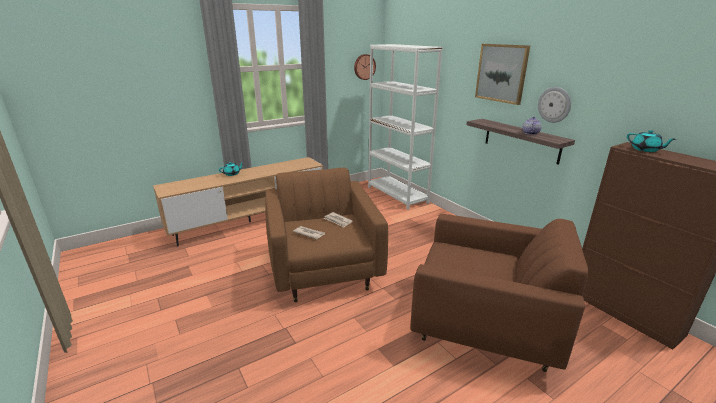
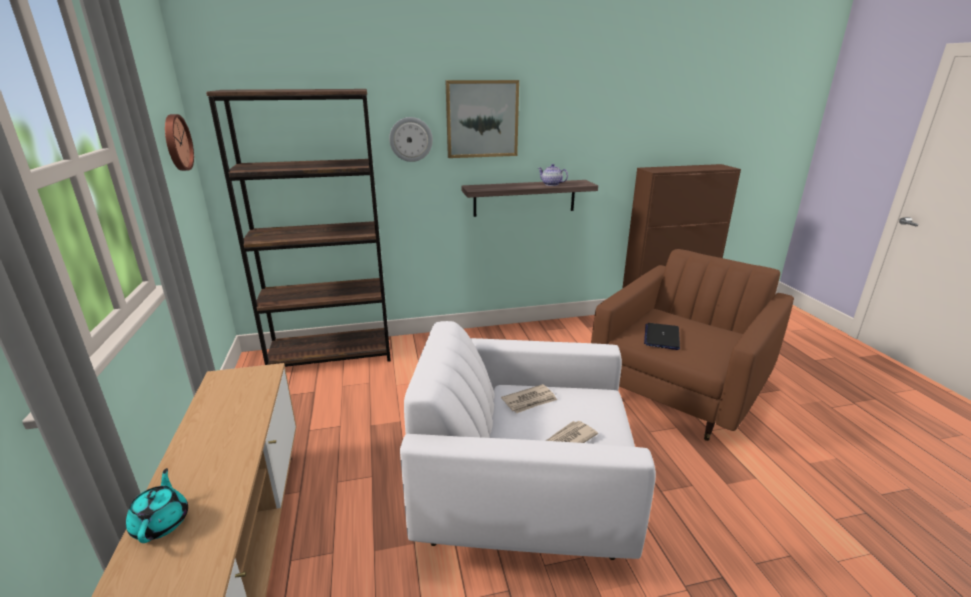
camera: 70 degrees left, 0 degrees up
(323, 269) = (522, 498): brown armchair -> white armchair
(397, 195) = (332, 355): white bookcase -> brown bookcase
(455, 257) = (661, 337): none -> laptop
(554, 104) = (558, 146): wall clock -> wall clock (411, 139)
(645, 150) = (666, 169): turquoise teapot -> none

